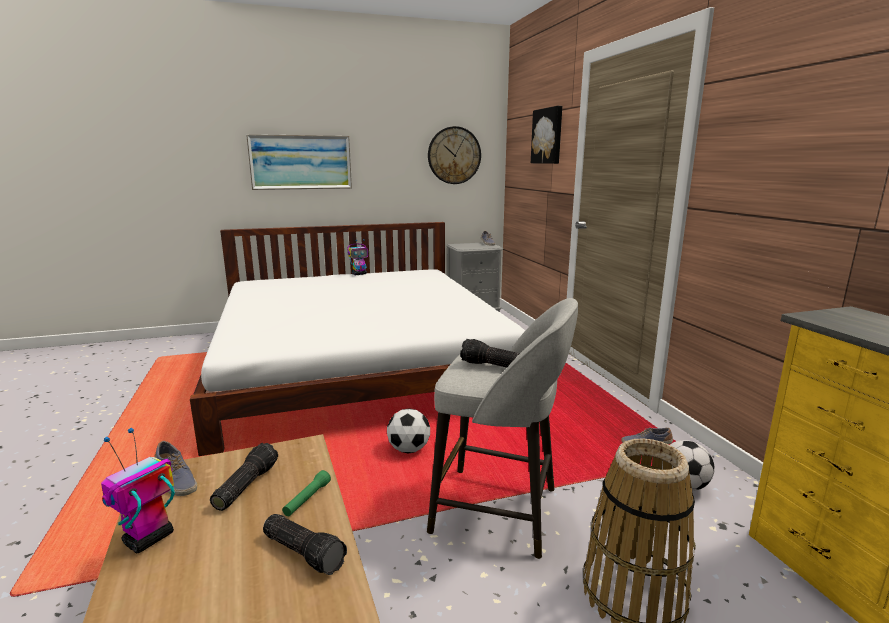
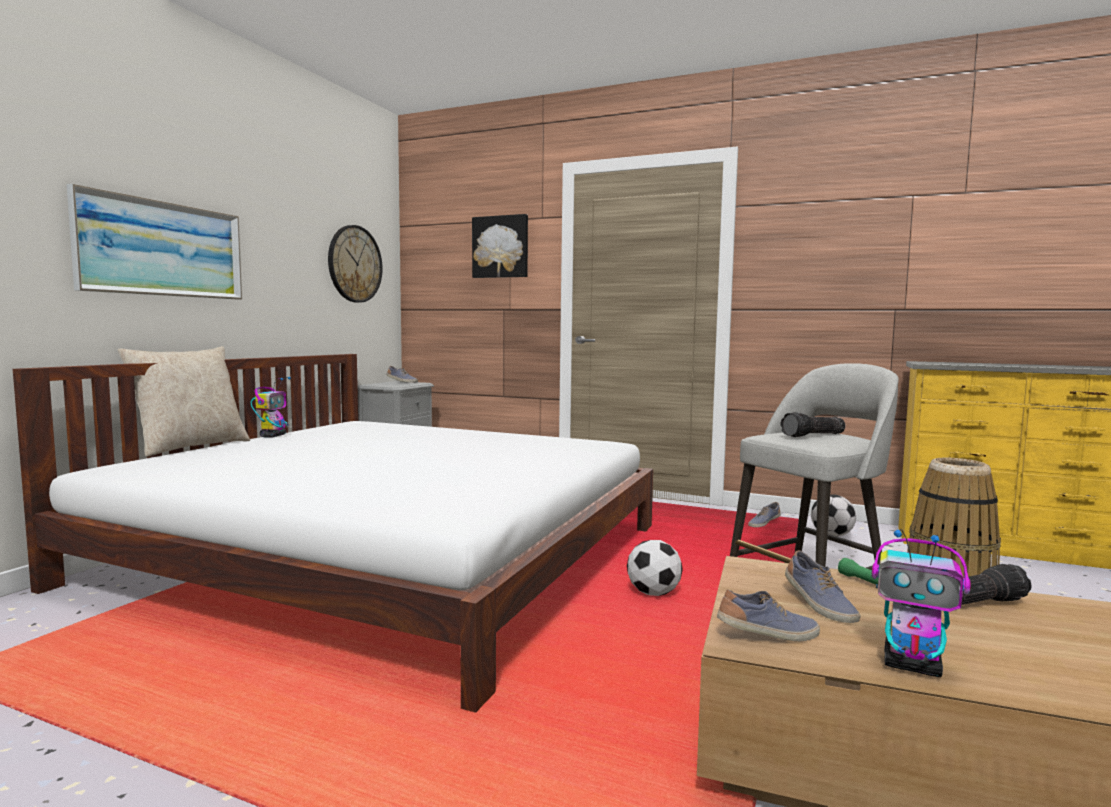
camera: 50 degrees left, 10 degrees down
(148, 539) = (913, 666): toy robot -> toy robot turned 45 degrees counterclockwise
(245, 485) = (818, 604): flashlight -> shoe
(310, 275) = (190, 447): none -> beige pillow

